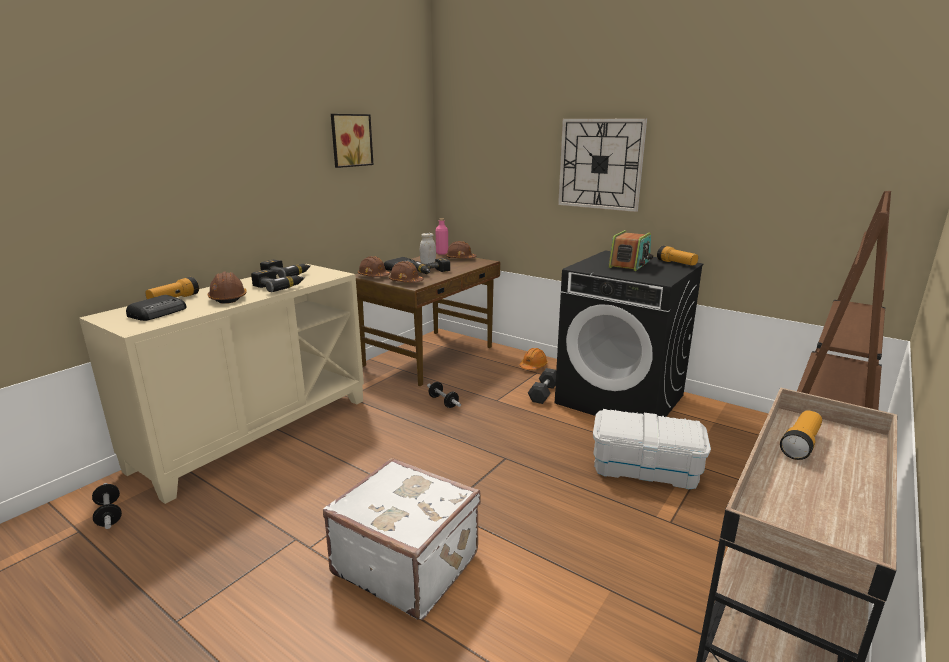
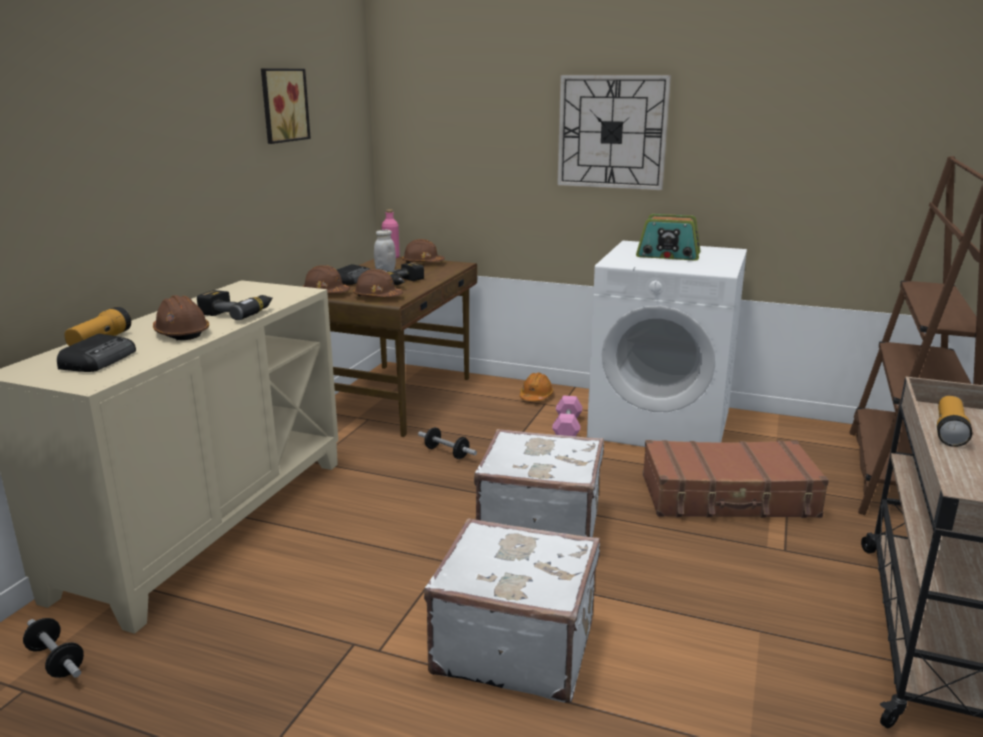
camera: 15 degrees left, 0 degrees up
(286, 274) = (230, 296): power drill -> none
(480, 468) = (539, 524): none -> white suitcase
(544, 393) = (567, 427): grey dumbbell -> pink dumbbell
(621, 399) = (661, 424): black washing machine -> white washing machine
(630, 264) = (668, 255): radio -> radio turned 90 degrees clockwise
(645, 468) = (728, 497): white storage box -> brown suitcase
(676, 263) = (718, 251): flashlight -> none

